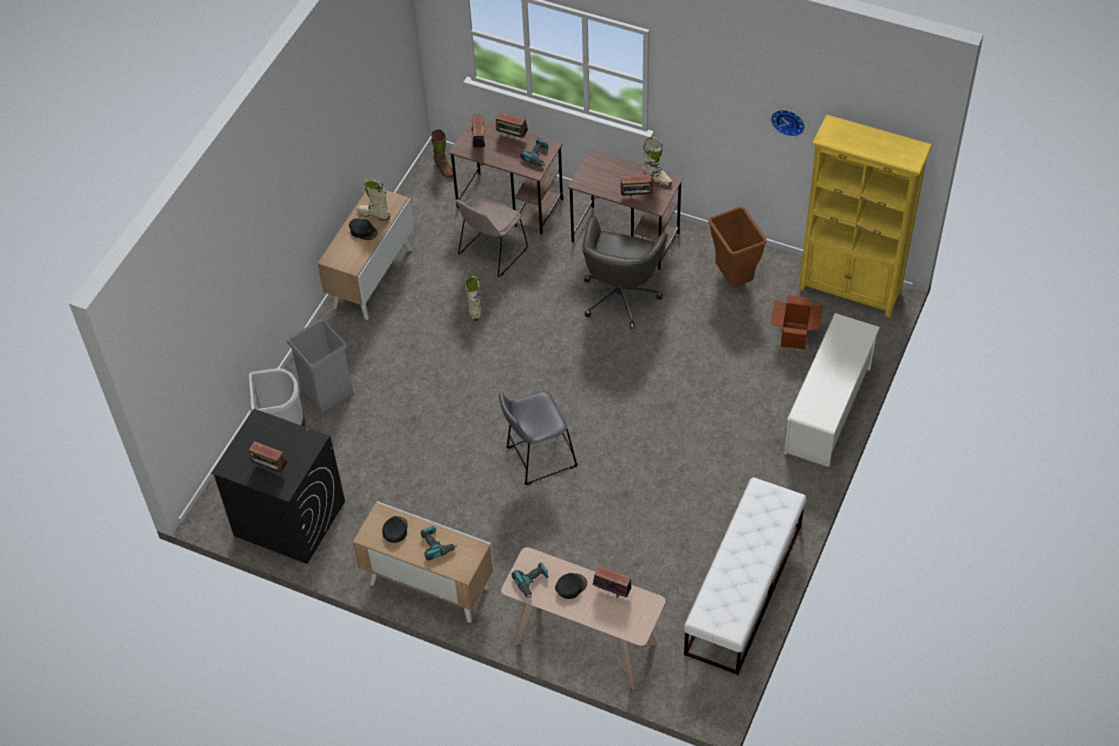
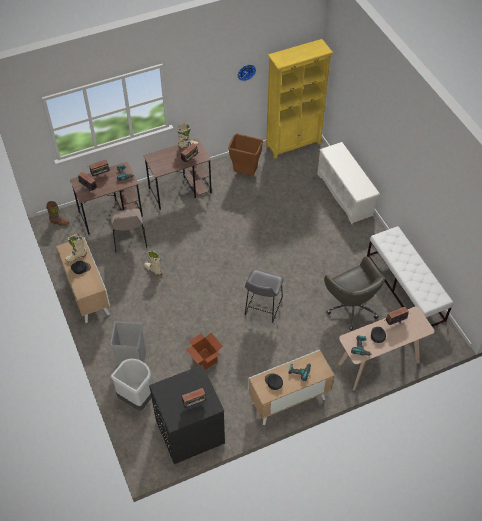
camera: 50 degrees left, 0 degrees up
(621, 295) = (209, 215): grey office chair -> grey office chair (351, 307)
(794, 335) = (296, 177): cardboard box -> cardboard box (205, 359)

